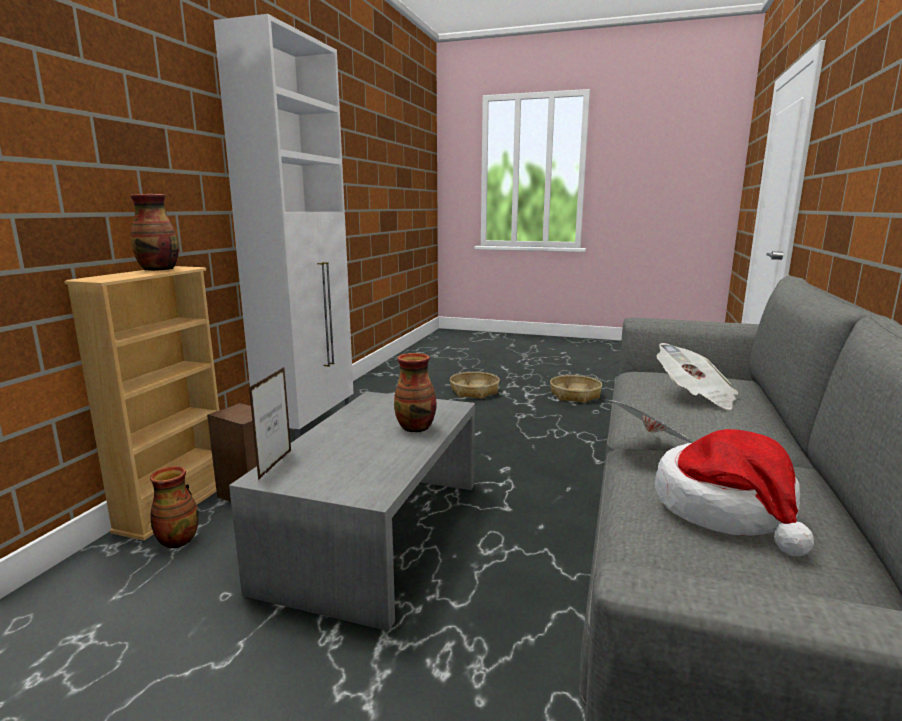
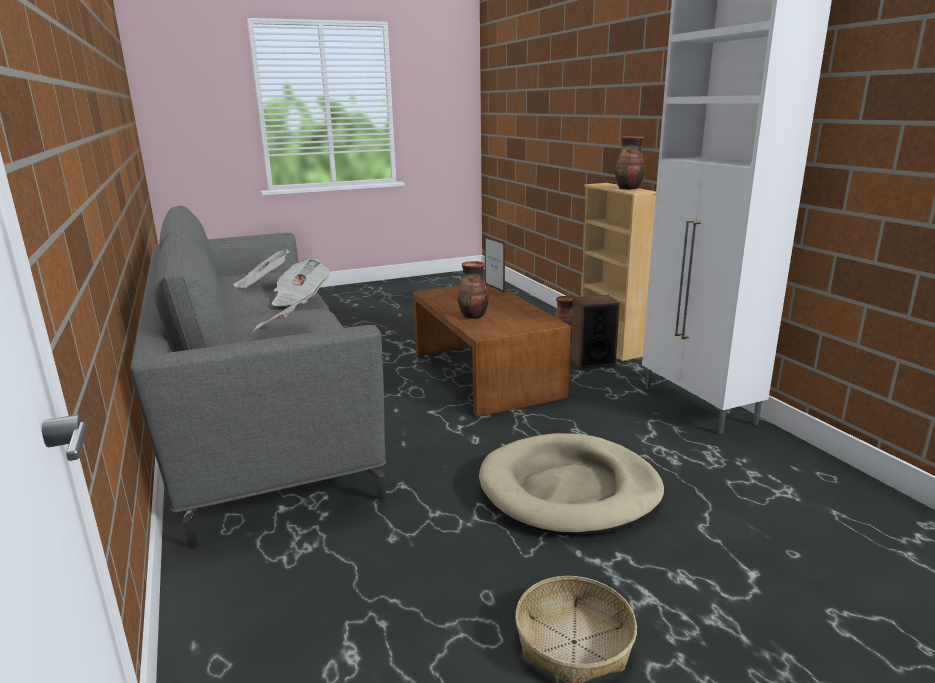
camera: 140 degrees right, 5 degrees up
(378, 532) = (484, 374): grey coffee table -> brown coffee table
(474, 391) = (722, 554): basket -> none
(494, 425) = (569, 490): none -> beige dog bed
(726, 509) = (262, 284): hat -> newspaper

